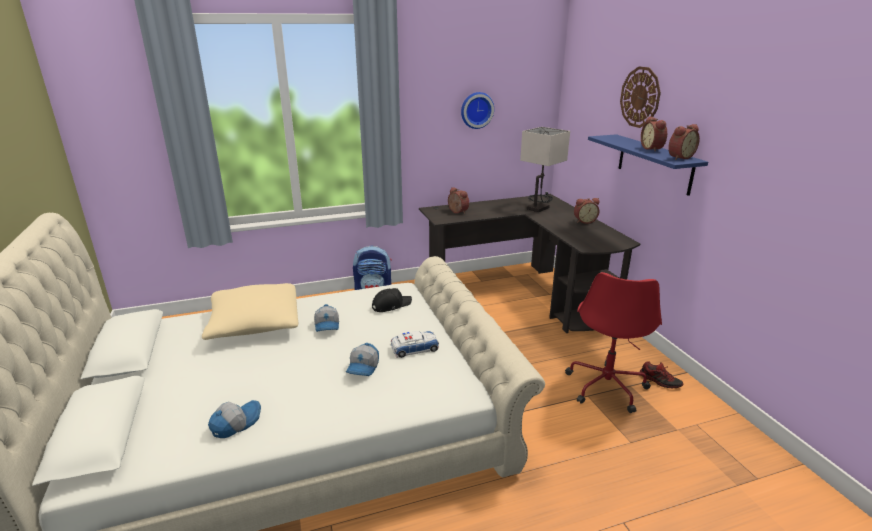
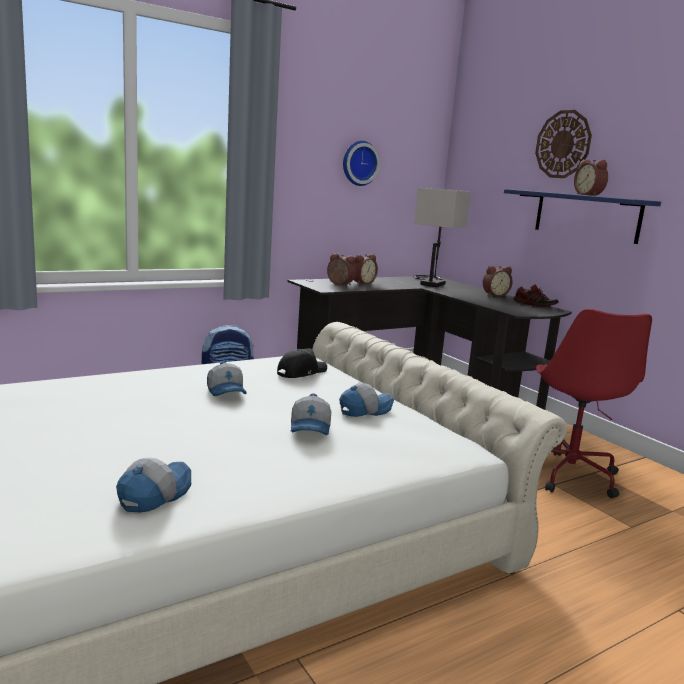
camera: 15 degrees left, 10 degrees down
(255, 323) = (114, 391): beige pillow -> none
(414, 348) = (364, 410): toy car -> cap
(660, 381) = (623, 466): shoe -> shoe (534, 304)
(679, 157) = (628, 198): alarm clock -> alarm clock (362, 283)

